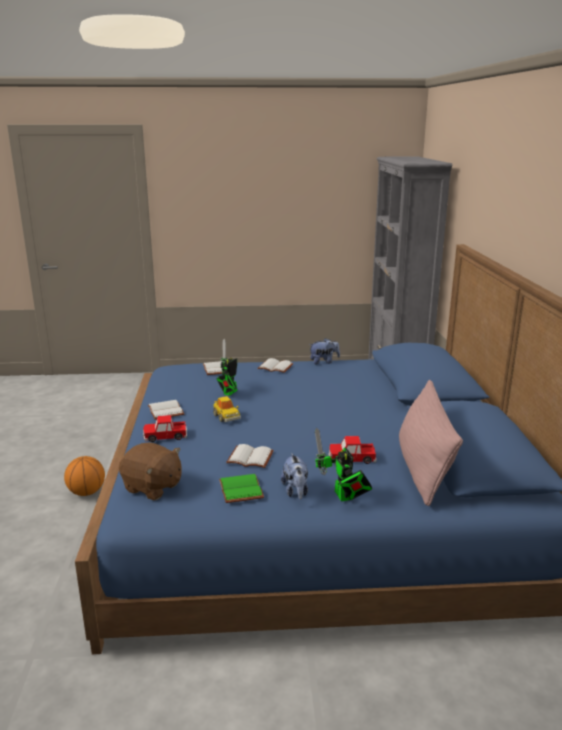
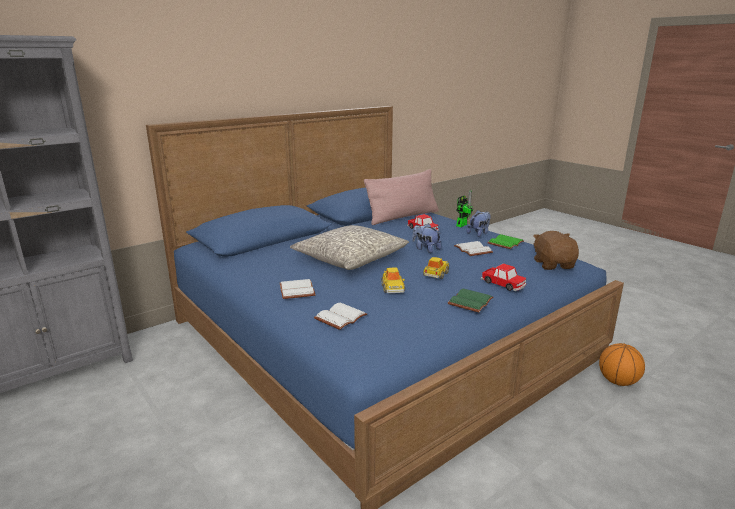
camera: 125 degrees left, 0 degrees up
(87, 492) = (526, 485): basketball -> basketball (618, 381)
(167, 411) = (469, 301): white book -> green book
(229, 393) = (393, 288): toy robot -> toy car
(310, 396) = (350, 258): none -> grey pillow
(324, 362) = (249, 277): plush toy -> plush toy (425, 249)

